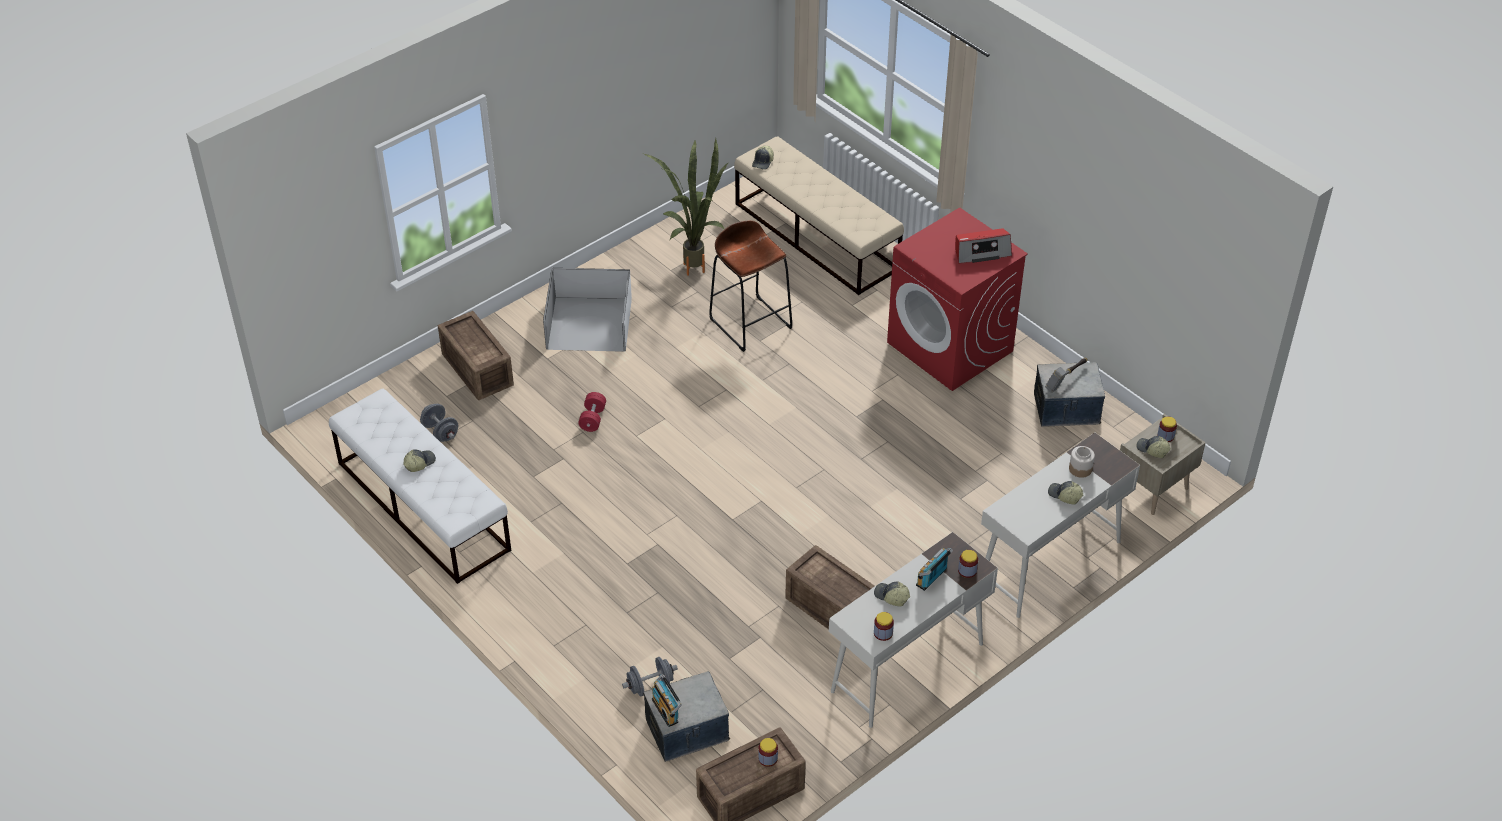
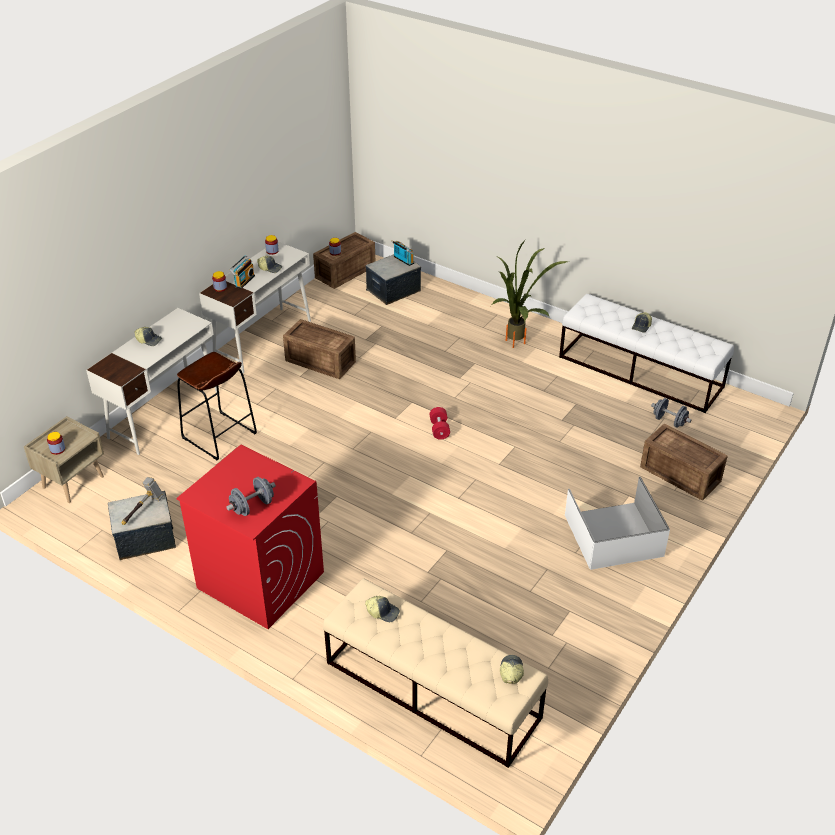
camera: 165 degrees right, 5 degrees down
(593, 419) = (557, 453): red dumbbell -> red dumbbell (439, 429)
(650, 686) = (425, 306): grey dumbbell -> grey dumbbell (252, 506)
(694, 263) = (549, 624): potted plant -> potted plant (516, 345)
(750, 323) = (462, 567): brown stool -> brown stool (219, 436)
(981, 252) = (224, 490): radio -> none
(1080, 469) = (135, 359): jar -> none
(1152, 450) = (71, 436): cap -> cap (383, 612)

